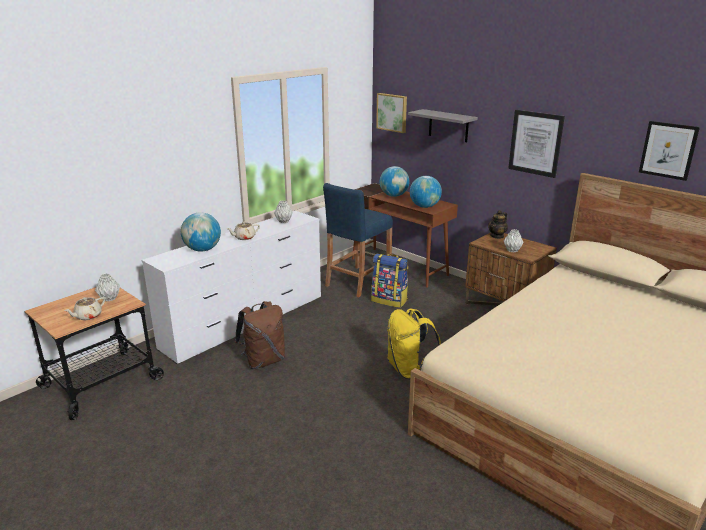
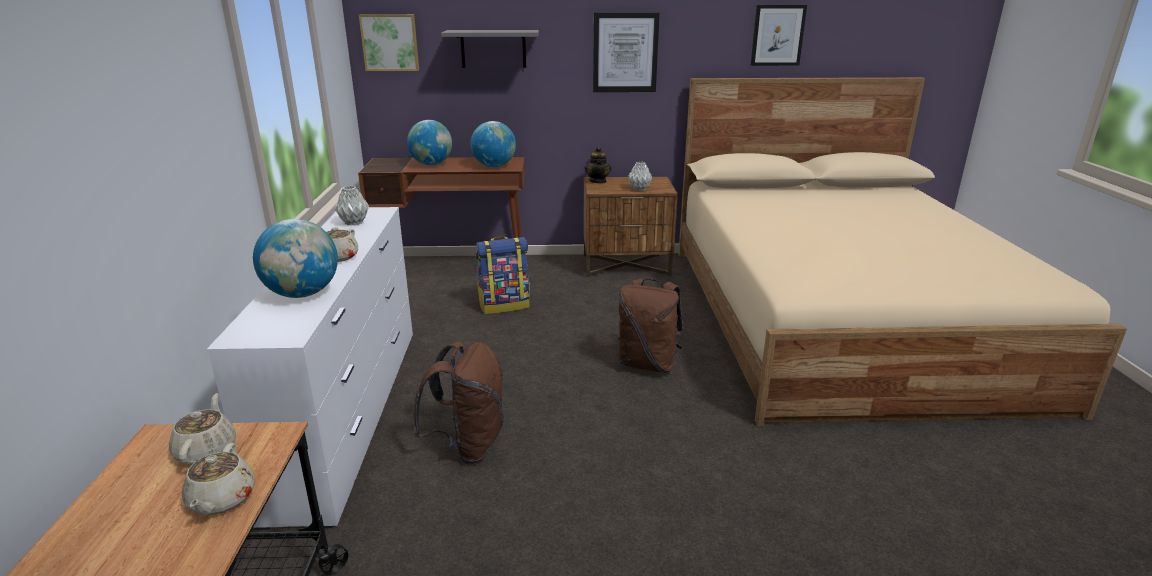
camera: 45 degrees left, 0 degrees up
(109, 299) = (207, 450): grey vase -> beige teapot
(358, 281) = (430, 300): blue stool -> none
(409, 370) = (648, 364): yellow backpack -> brown backpack

